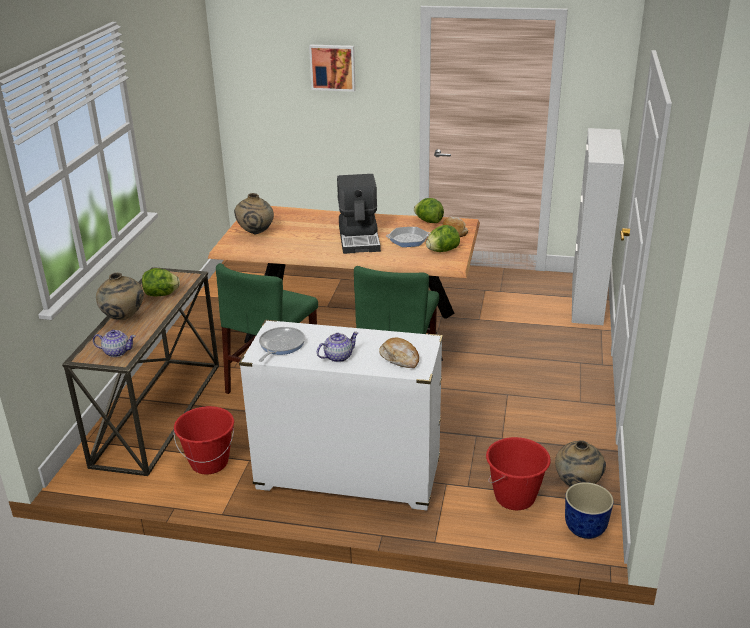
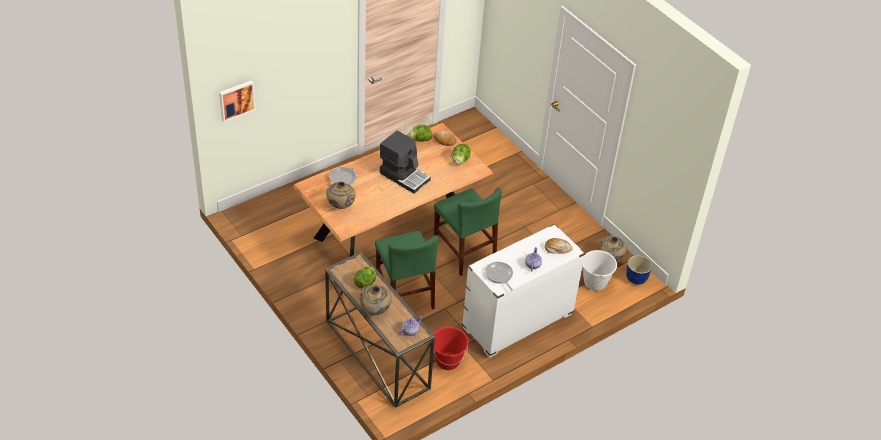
camera: 50 degrees left, 15 degrees up
(333, 67) = (298, 54): picture -> picture (236, 100)
(408, 240) = (431, 162): frying pan -> frying pan (342, 179)
(515, 498) = (595, 283): red bucket -> white bucket
(586, 300) = (486, 134): white cabinet -> none

